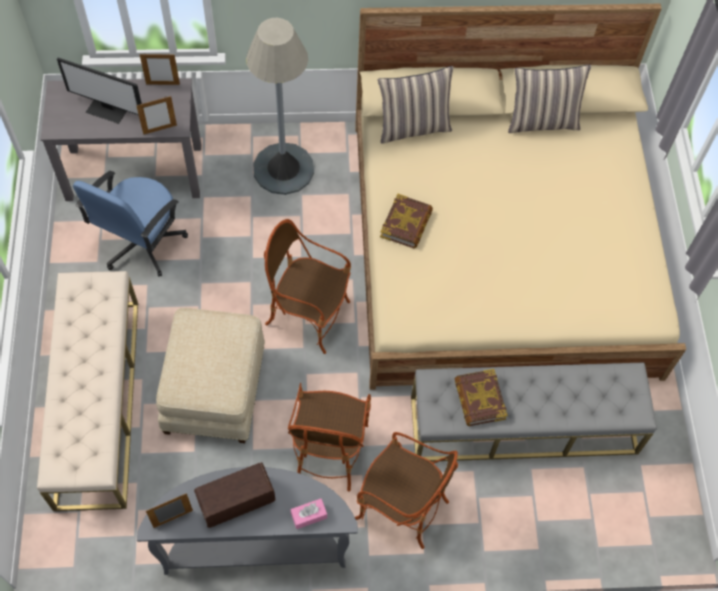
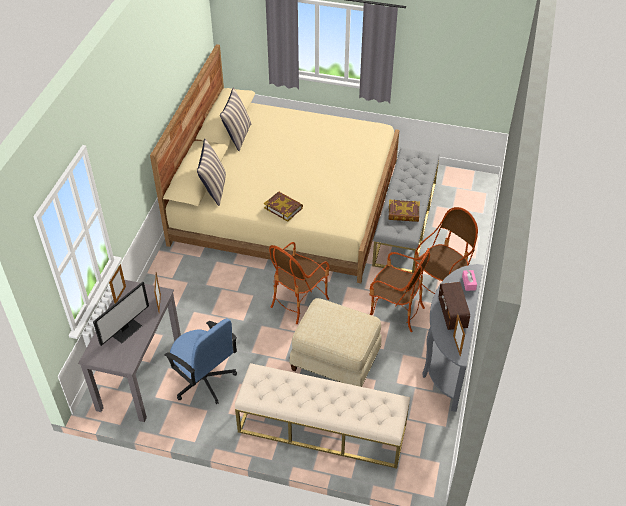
camera: 70 degrees left, 15 degrees down
(283, 169) = (180, 289): grey floor lamp -> none

